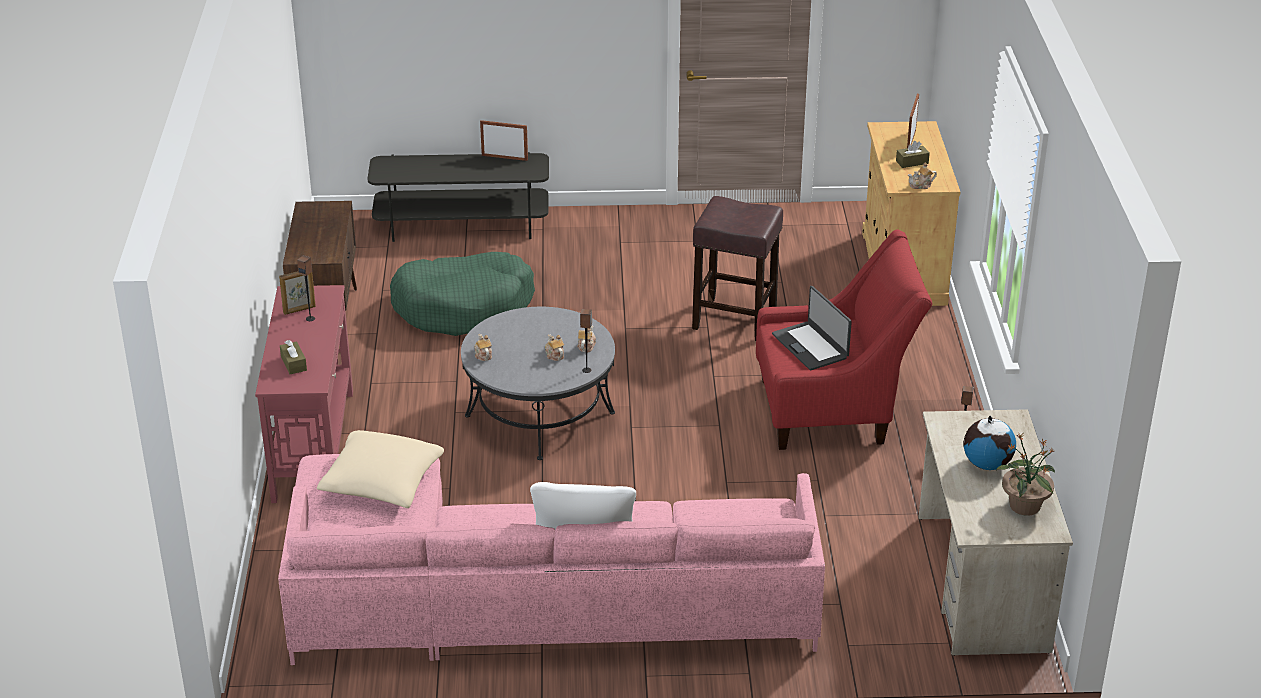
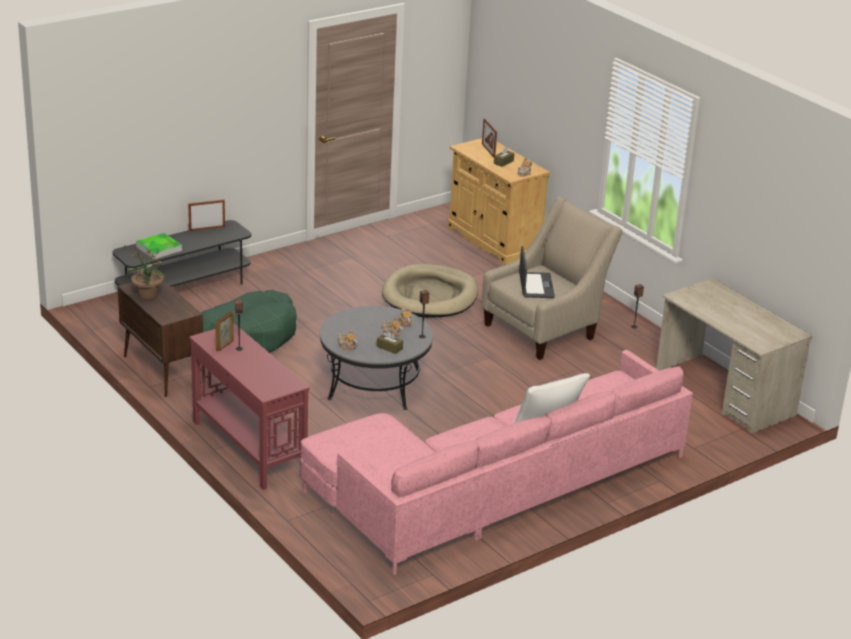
camera: 35 degrees left, 5 degrees down
(293, 363) = (264, 377): brown tissue box -> brown tissue box (389, 348)
(381, 483) = (376, 437): beige pillow -> none
(424, 168) = (159, 248): none -> tray
(736, 320) = (430, 296): brown stool -> beige dog bed
(811, 346) = (535, 285): laptop -> laptop turned 120 degrees counterclockwise
(834, 411) = (545, 329): red armchair -> beige armchair
(987, 464) = (726, 311): globe -> none
(1024, 506) = (769, 326): potted plant -> potted plant (147, 294)

